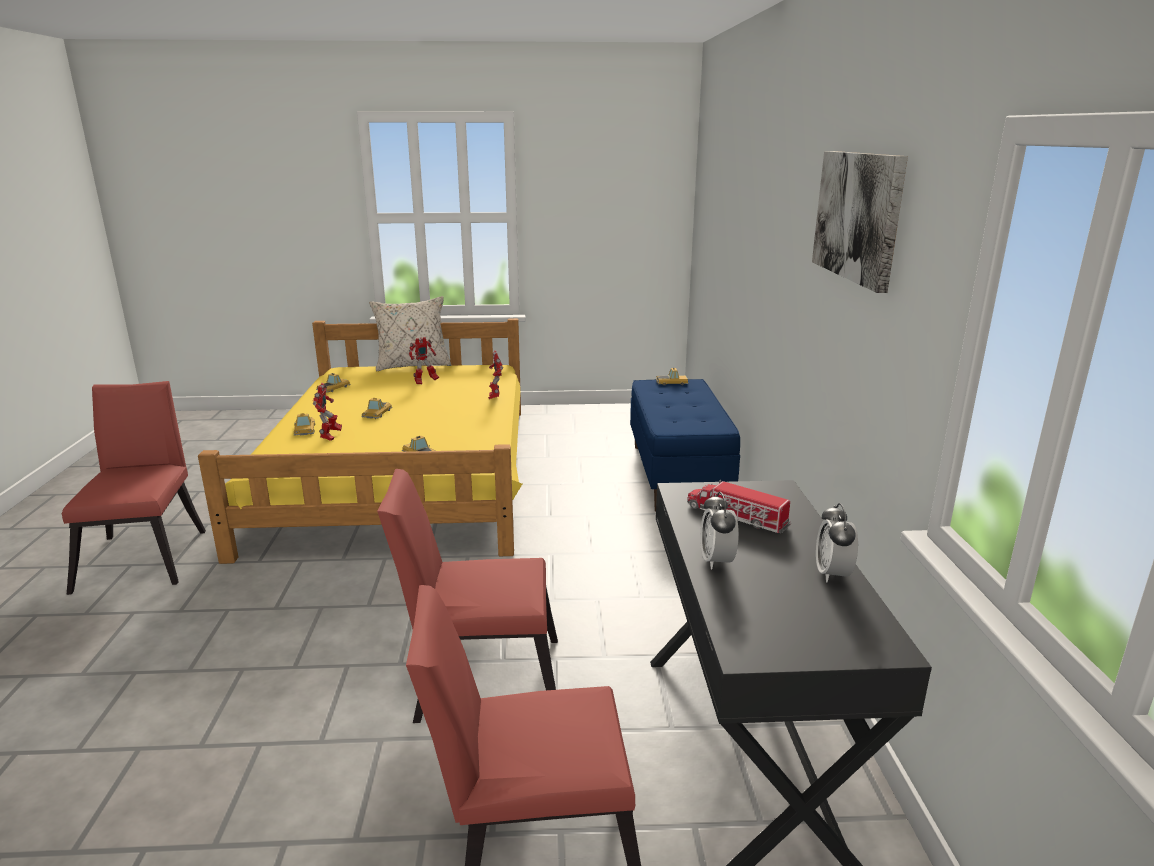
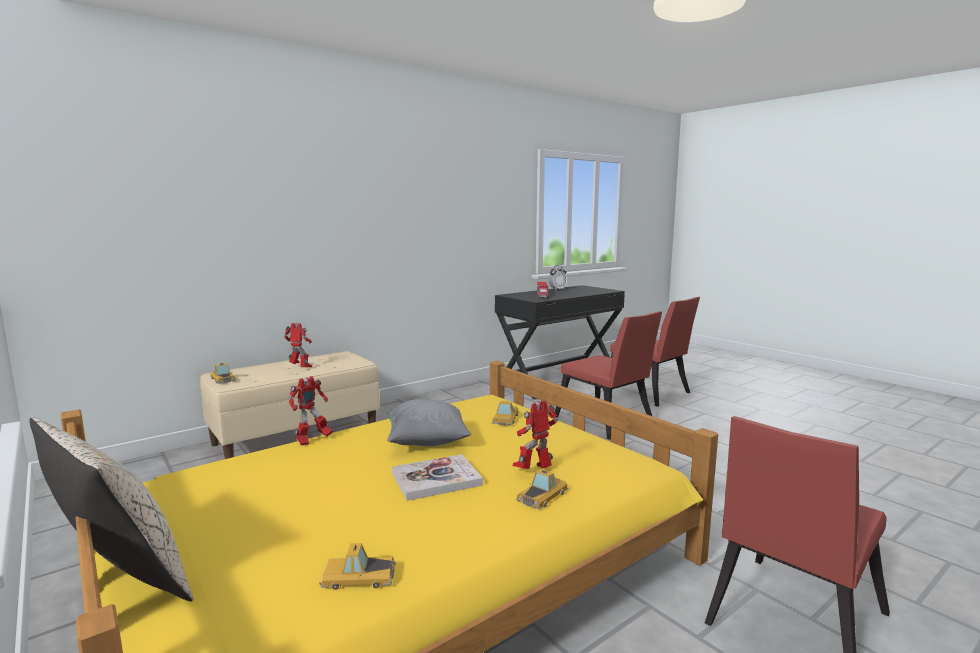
camera: 125 degrees left, 10 degrees down
(376, 413) = (436, 479): toy car -> book
(425, 382) = (265, 506): toy robot -> toy robot (300, 368)
(430, 422) = (426, 442): none -> grey pillow
(678, 476) = (296, 436): blue bench -> beige bench
(716, 561) = (576, 294): alarm clock -> none
(858, 216) = (465, 181): picture -> none

